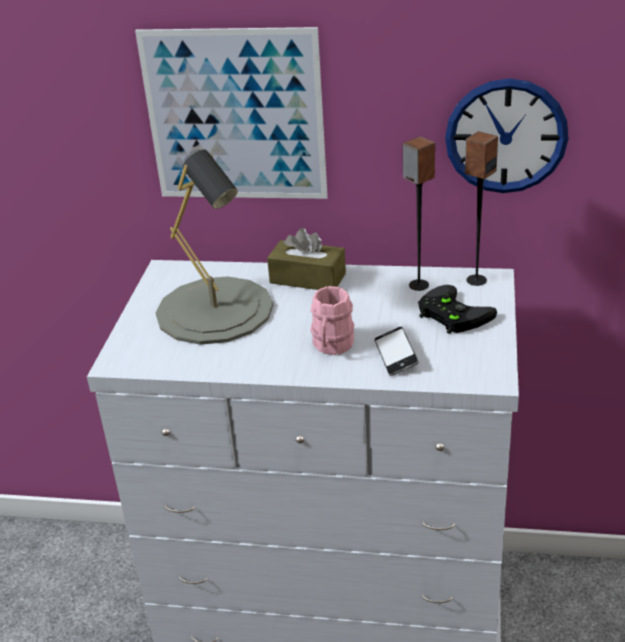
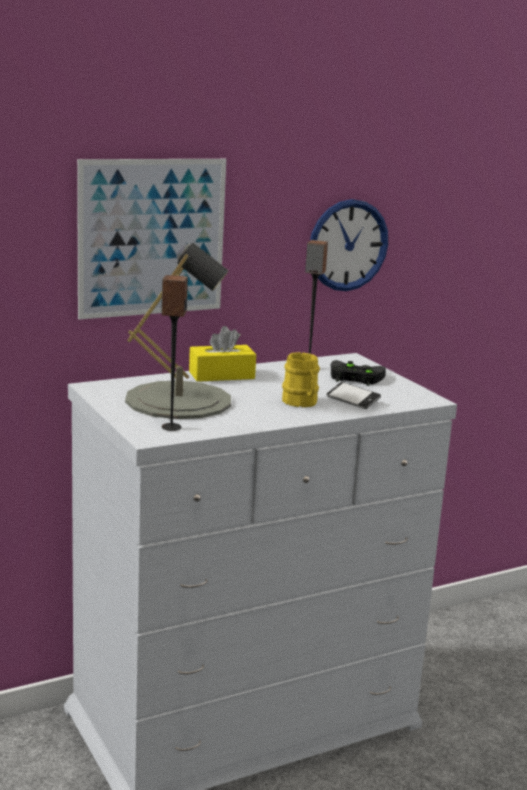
camera: 40 degrees left, 15 degrees down
(307, 278) = (221, 375): brown tissue box -> yellow tissue box
(331, 346) = (301, 403): pink mug -> yellow mug
(476, 280) = (342, 360): speaker -> speaker (170, 427)

